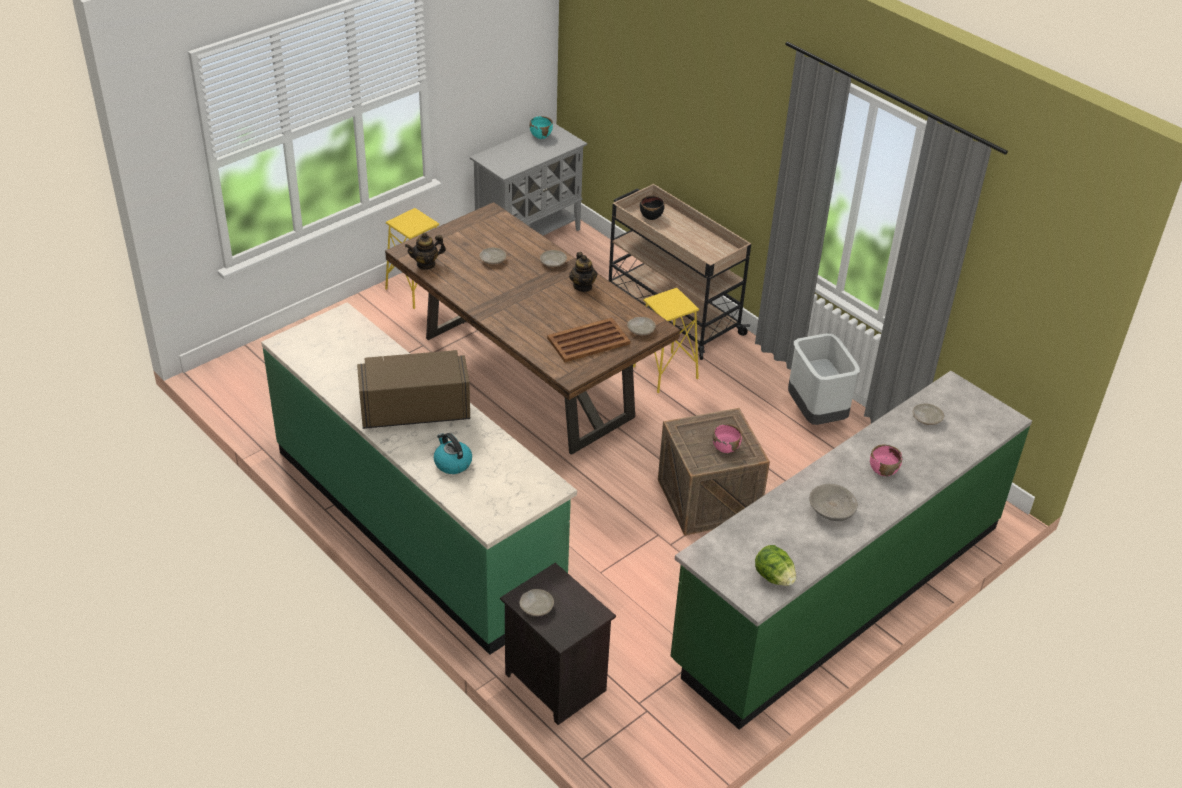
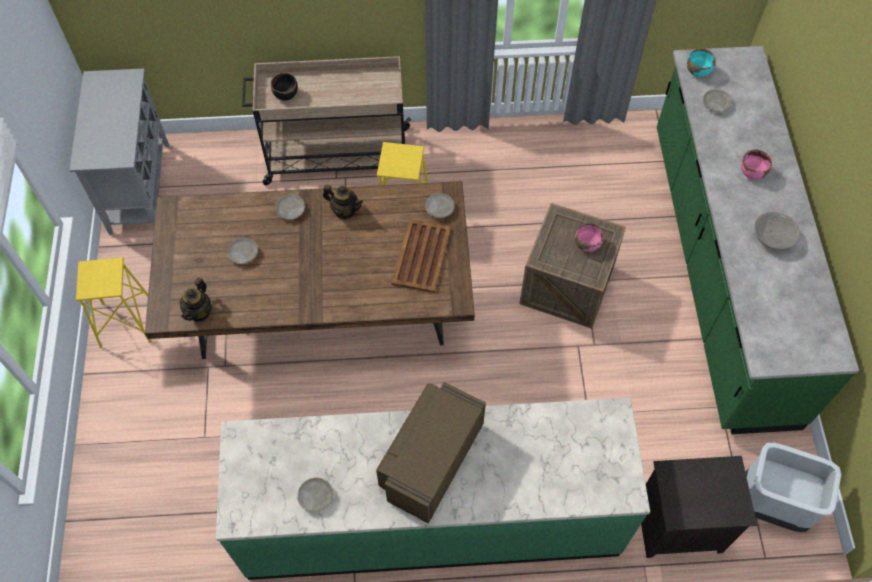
camera: 50 degrees left, 20 degrees up
(452, 463) = (527, 474): kettle -> none
(536, 606) = (695, 509): beige plate -> beige plate (315, 496)
(541, 135) = (95, 93): turquoise bowl -> turquoise bowl (697, 70)
(774, 577) = (819, 326): lettuce -> none
(816, 414) = (533, 149): grey trash can -> grey trash can (771, 504)

